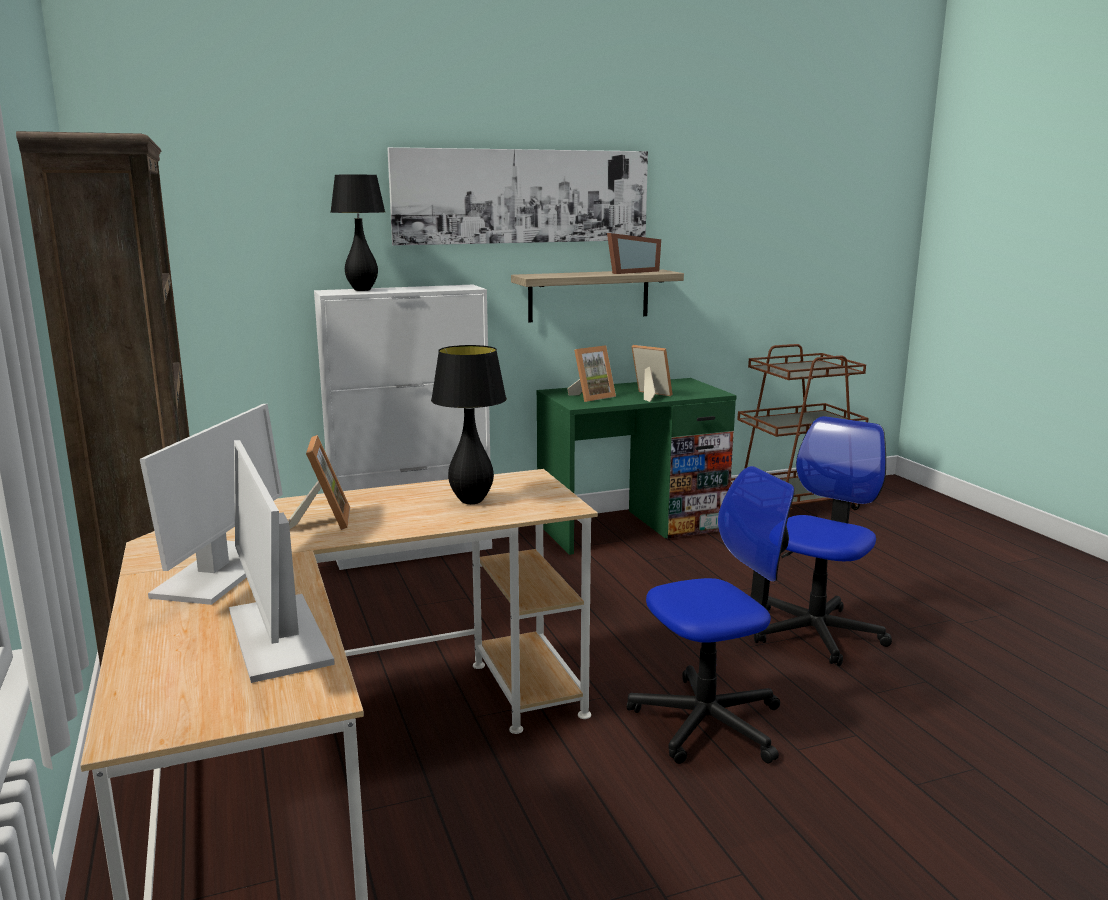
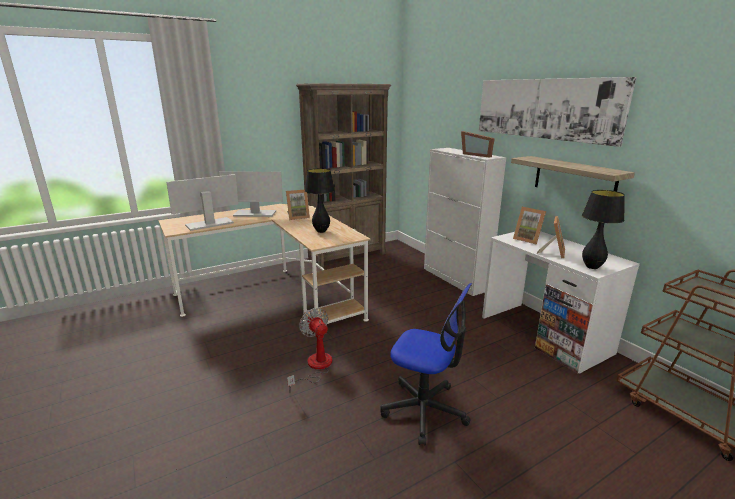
camera: 80 degrees right, 5 degrees up
(362, 290) = (455, 150): black table lamp -> black table lamp (592, 267)
(630, 272) = (590, 167): picture frame -> picture frame (477, 155)
(631, 527) = (544, 334): green desk -> white desk
(708, 722) = (315, 367): office chair -> fan

